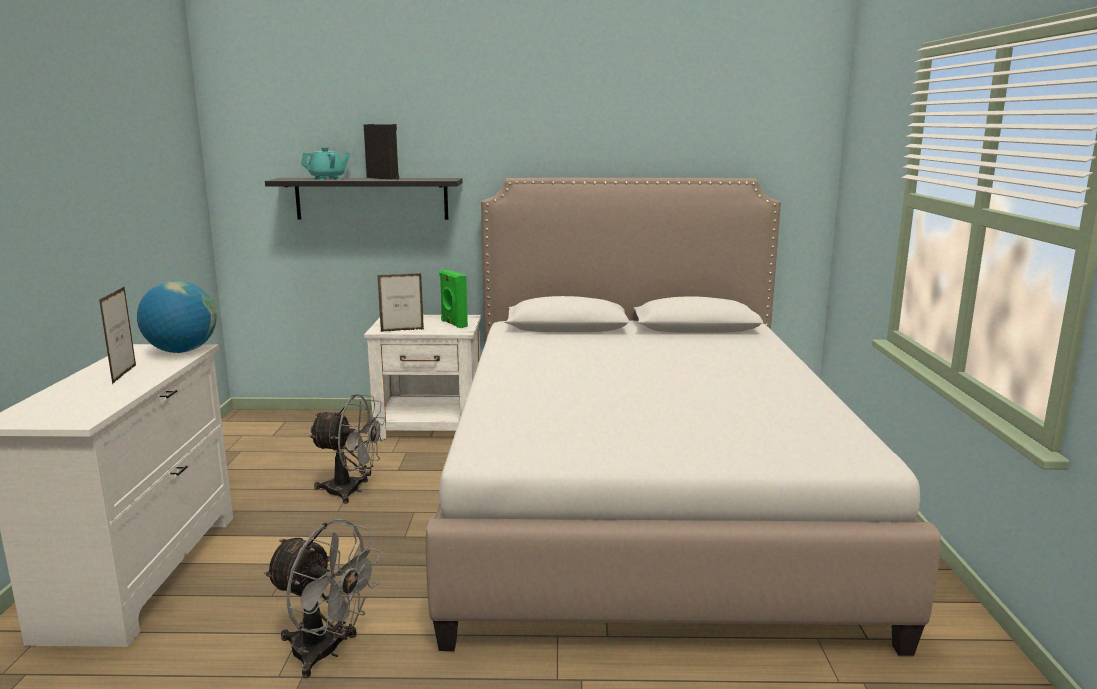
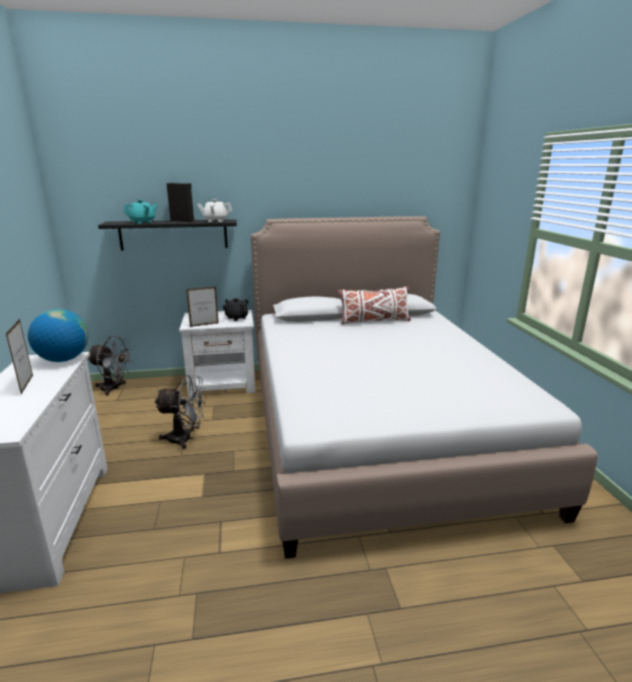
camera: 10 degrees left, 5 degrees up
(326, 653) = (207, 571): grey fan -> grey fan (114, 388)
(429, 179) = (215, 221): none -> white teapot
(453, 324) = (236, 318): green speaker -> black teapot
(658, 337) = (374, 321): none -> white pillow

